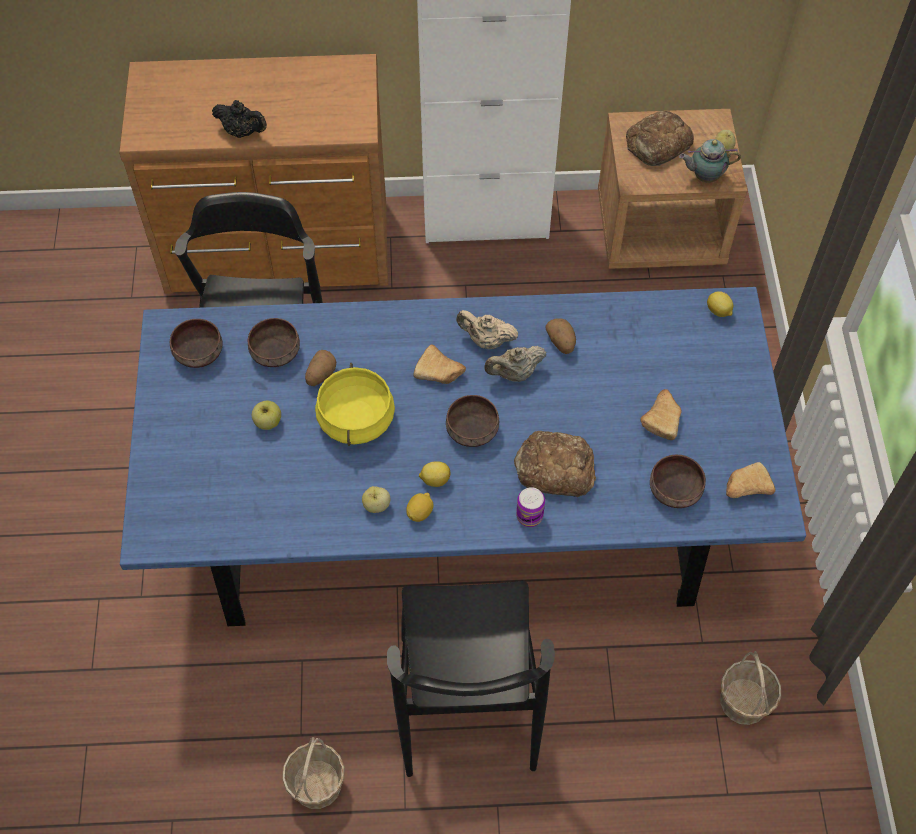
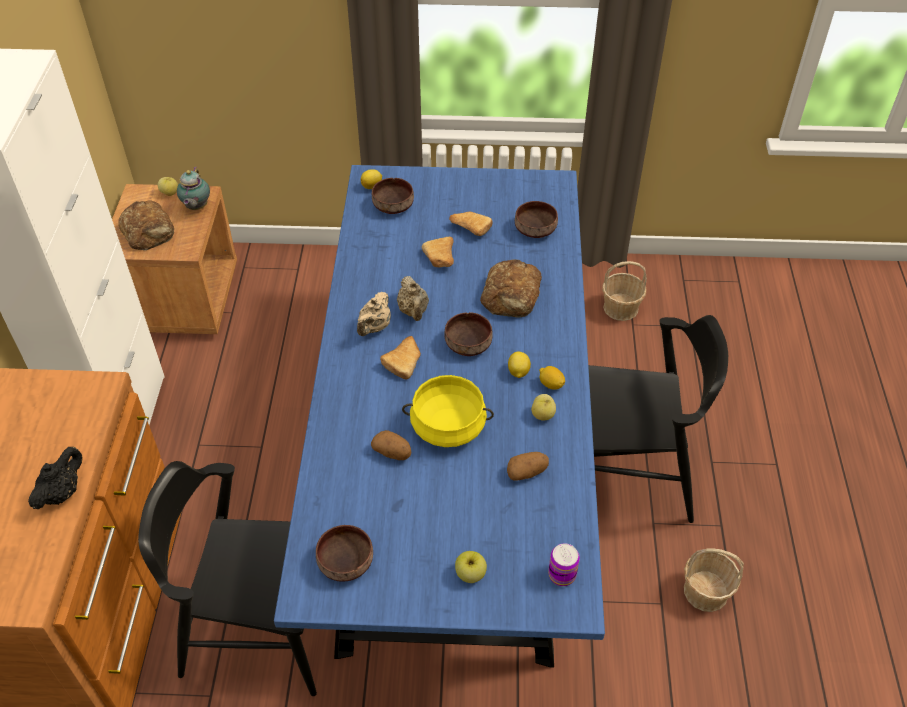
camera: 85 degrees left, 10 degrees down
(268, 422) = (443, 498): apple -> apple (470, 574)
(274, 351) = (356, 491): brown bowl -> brown bowl (392, 206)
(529, 516) = (556, 314): can -> can (562, 575)
(561, 342) = (385, 279): potato -> potato (527, 472)
(745, 488) = (536, 193): bread -> bread (440, 260)

